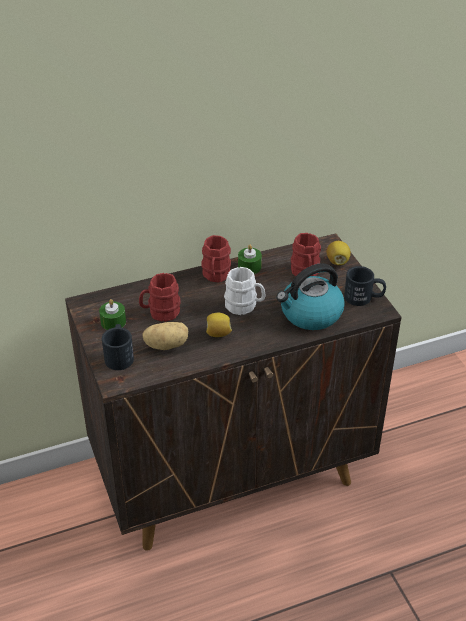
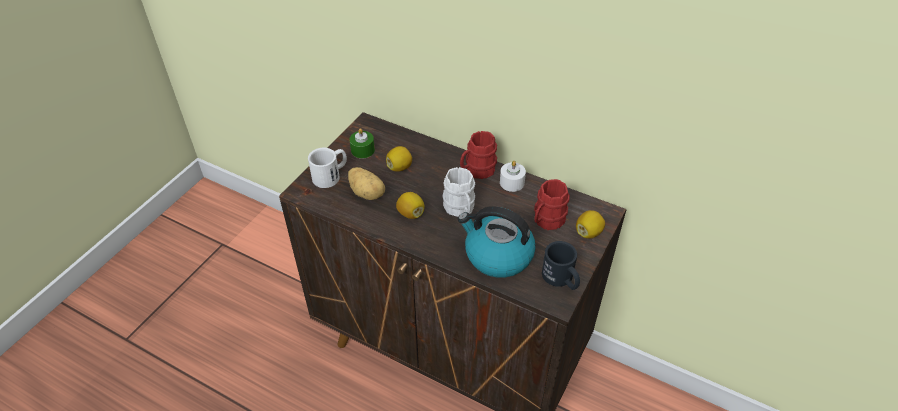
camera: 50 degrees right, 5 degrees up
(119, 355) = (331, 175): black mug -> white mug
(160, 312) = (400, 167): red mug -> lemon
(249, 267) = (512, 182): green candle -> white candle

